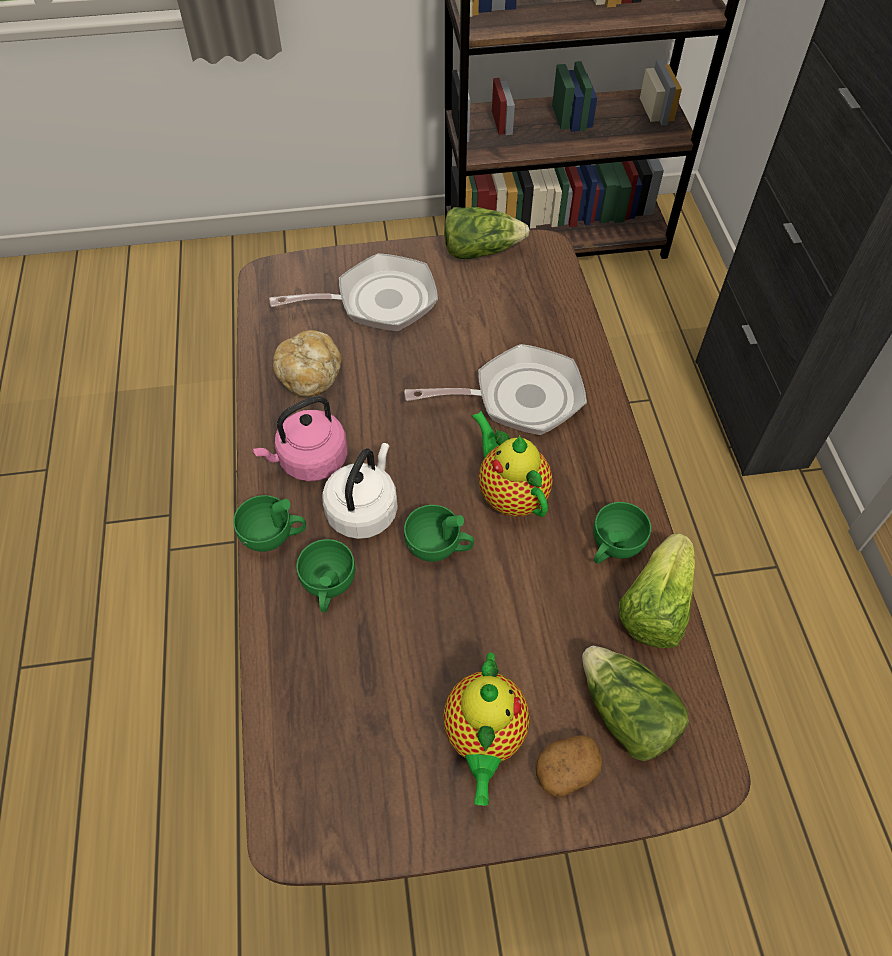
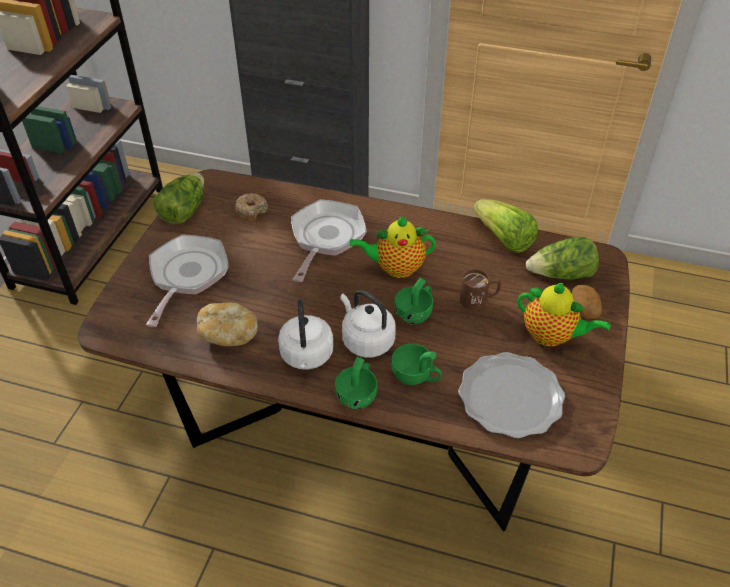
camera: 65 degrees left, 10 degrees down
(310, 461) = (307, 356): pink kettle -> white kettle
(341, 713) = (509, 397): none -> plate
(505, 615) = (479, 300): none -> brown mug
(520, 307) = (251, 211): none -> donut
(613, 547) = (457, 240): green cup -> none

